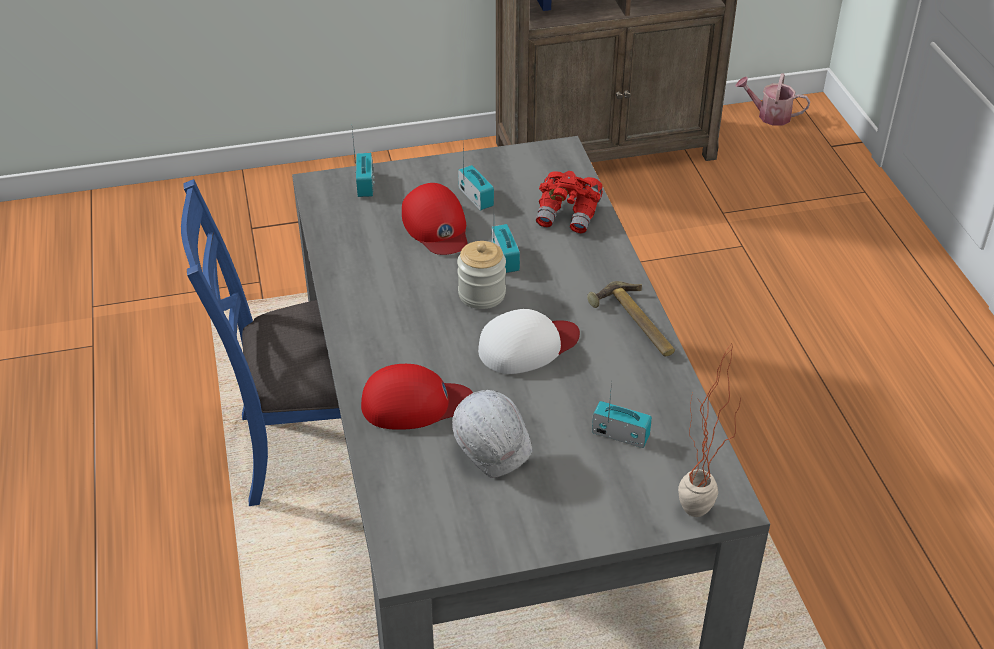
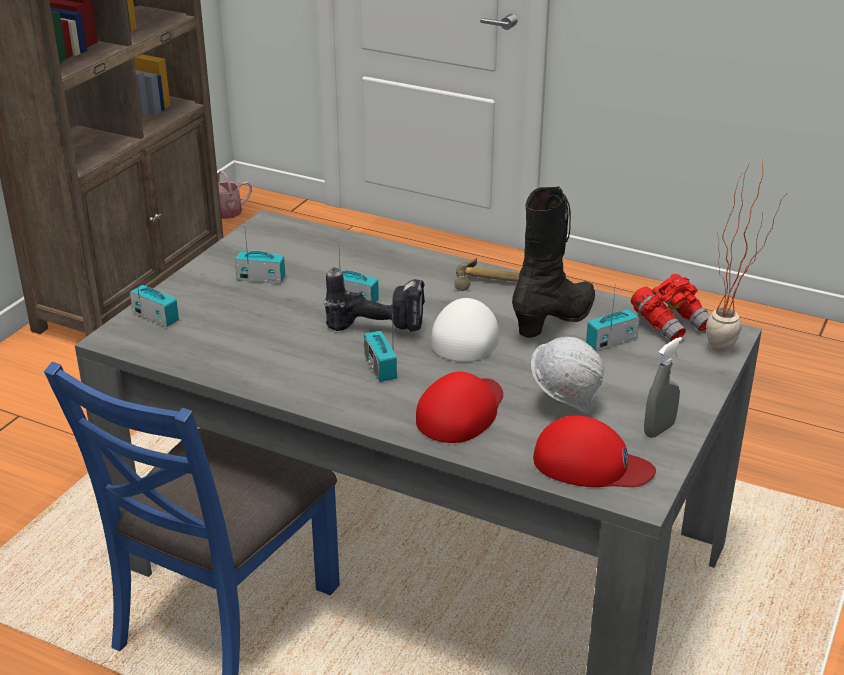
camera: 50 degrees left, 10 degrees down
(426, 327) = (380, 368): none -> radio
(436, 226) = (266, 310): red cap -> red cap (591, 464)
(482, 294) = (379, 327): jar -> power drill
(515, 532) = (659, 429): none -> grey spray bottle
(568, 215) = (346, 253): red binoculars -> red binoculars (670, 323)
(615, 383) = (556, 320): none -> black boot

